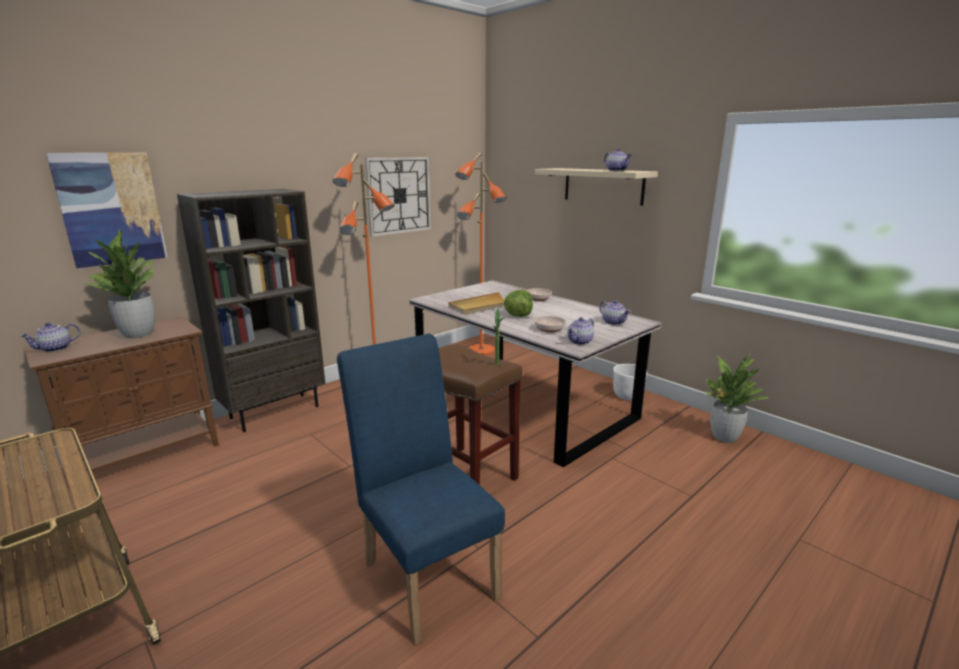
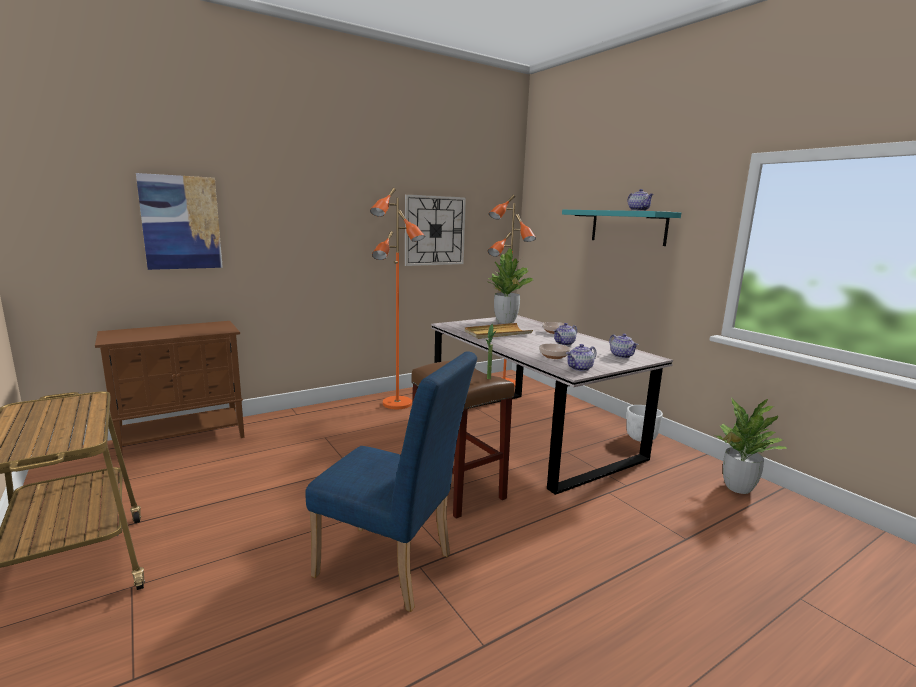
camera: 10 degrees right, 5 degrees down
(55, 349) = (120, 334): teapot -> teapot (564, 344)
(138, 334) = (188, 329): potted plant -> potted plant (505, 321)
(275, 411) = (300, 416): brown bookcase -> none
(426, 572) = (392, 568): blue chair -> blue chair turned 135 degrees clockwise
(518, 315) = (528, 343): lettuce -> none
(603, 186) = (628, 227): beige shelf -> turquoise shelf

